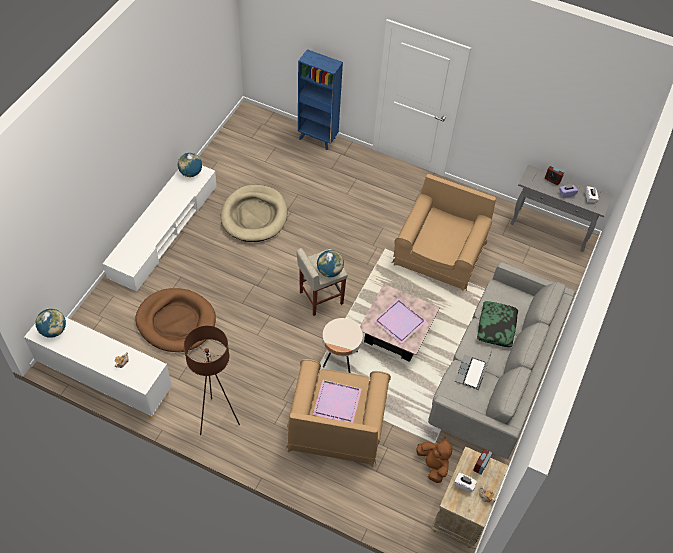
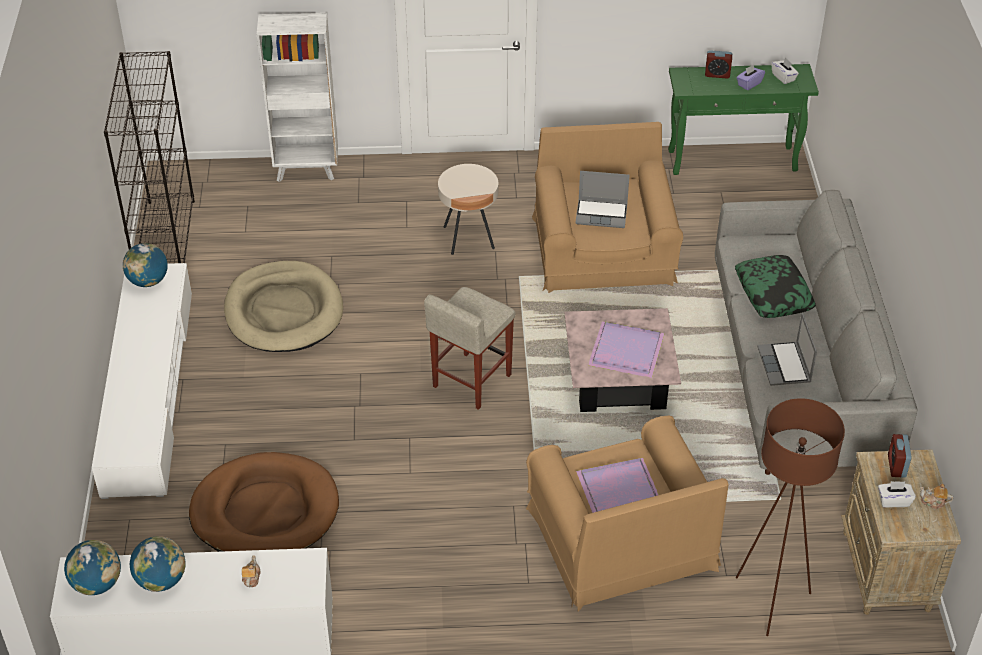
camera: 25 degrees left, 10 degrees down
(217, 418) = (433, 616): brown floor lamp -> brown floor lamp (770, 601)
(223, 150) = (165, 240): none -> black bookcase
(318, 139) = (307, 170): blue bookcase -> white bookcase
(329, 271) = (486, 316): globe -> globe (161, 580)
(340, 359) = (562, 450): beige side table -> beige side table (468, 238)
(433, 465) = (800, 529): brown plush toy -> none
(440, 235) = (602, 214): none -> laptop
(550, 229) = (733, 160): grey console table -> green console table

